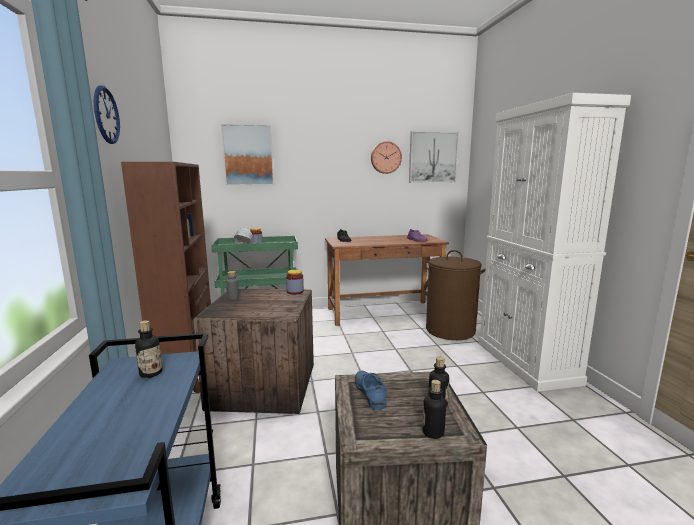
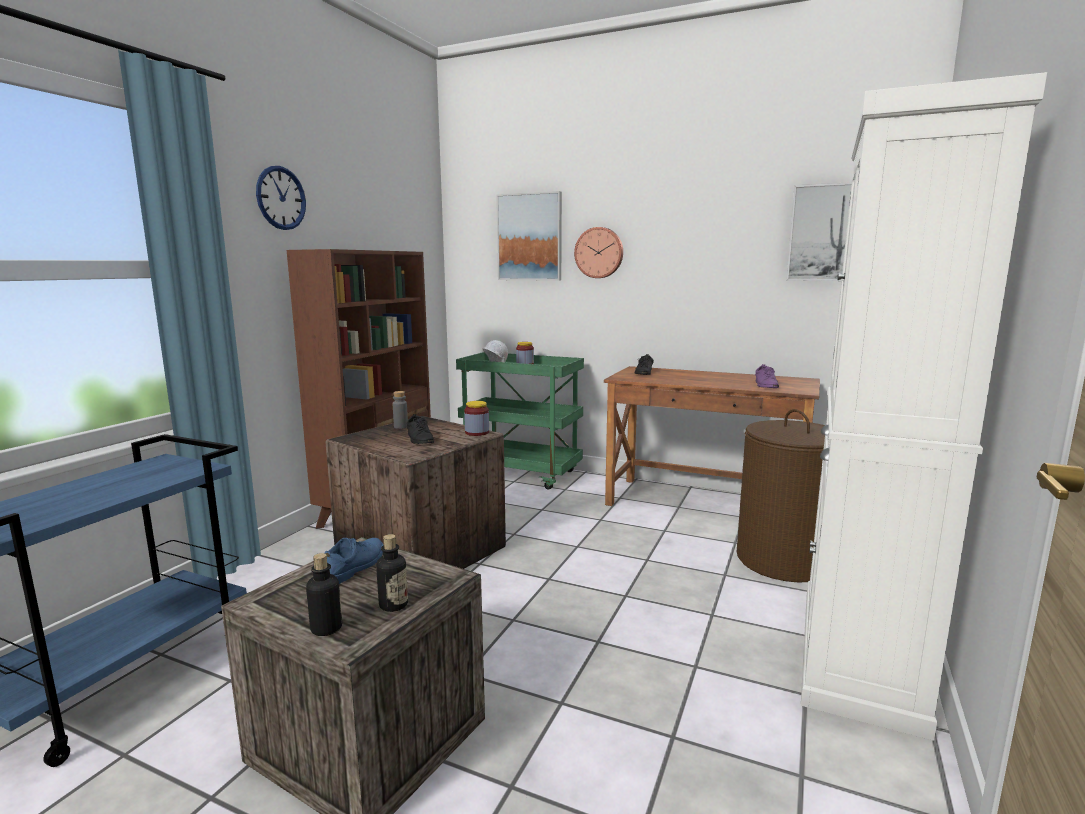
camera: 35 degrees right, 0 degrees up
(151, 373) = (159, 472): bottle -> none
(267, 303) = (420, 439): none -> black shoe
(385, 157) = (742, 235): wall clock -> wall clock (599, 252)

